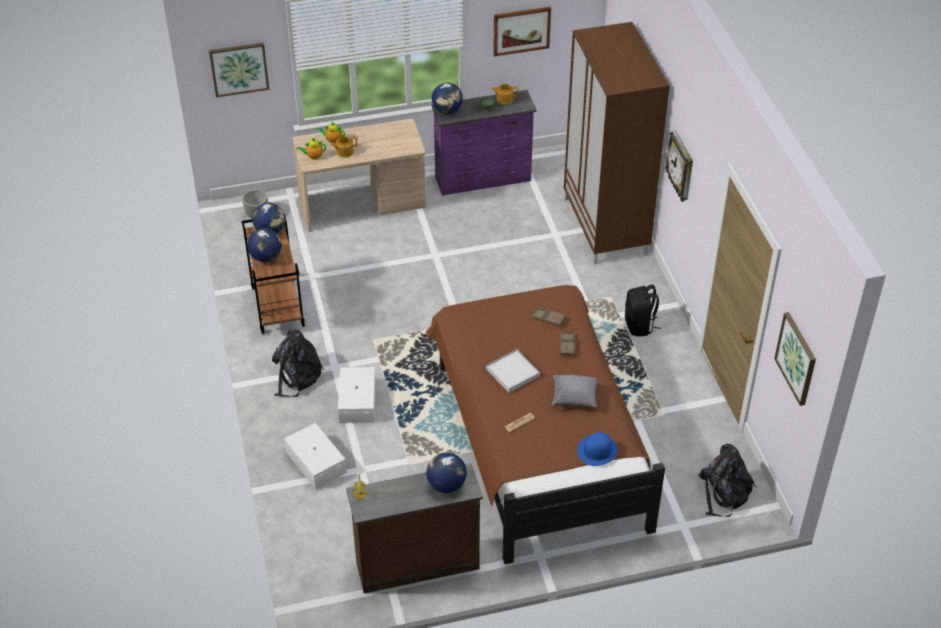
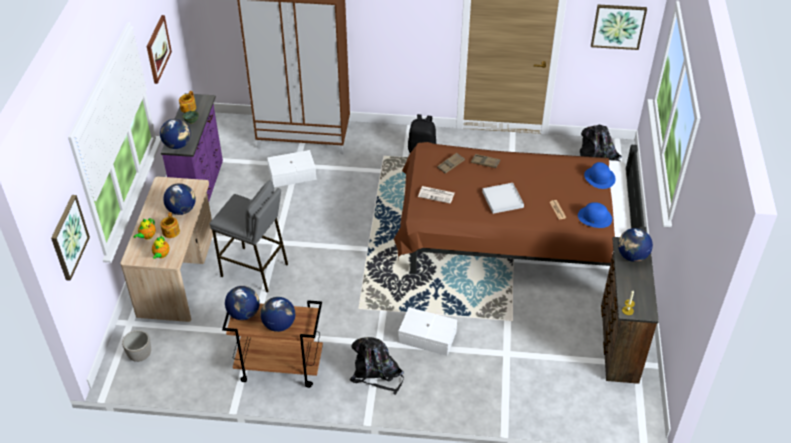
camera: 70 degrees left, 0 degrees up
(316, 461) = (486, 382): white storage box -> white storage box (291, 174)
(376, 149) = (182, 210): none -> globe
(390, 252) = (255, 270): none -> grey stool
(493, 318) = (437, 195): none -> newspaper
(524, 458) = (595, 217): none -> blue hat
(573, 398) = (542, 175): grey pillow -> none
(681, 167) = (382, 23): wall clock -> none

